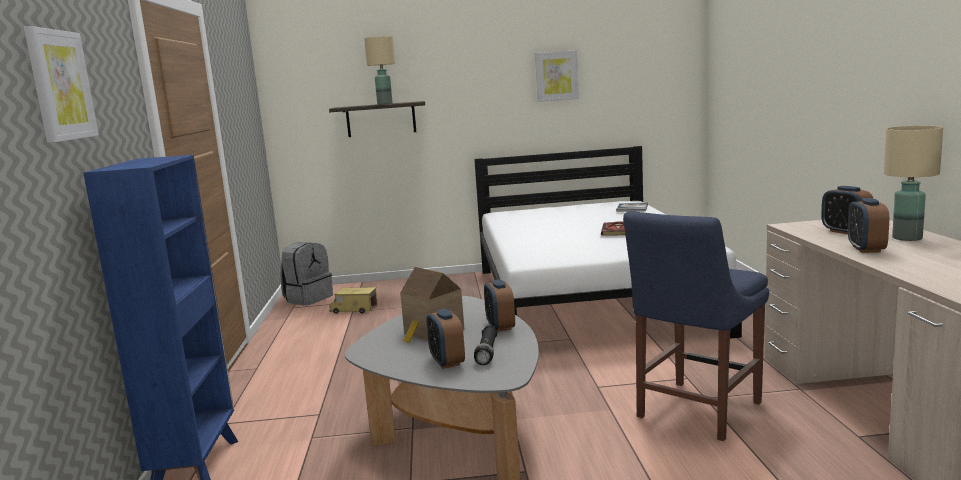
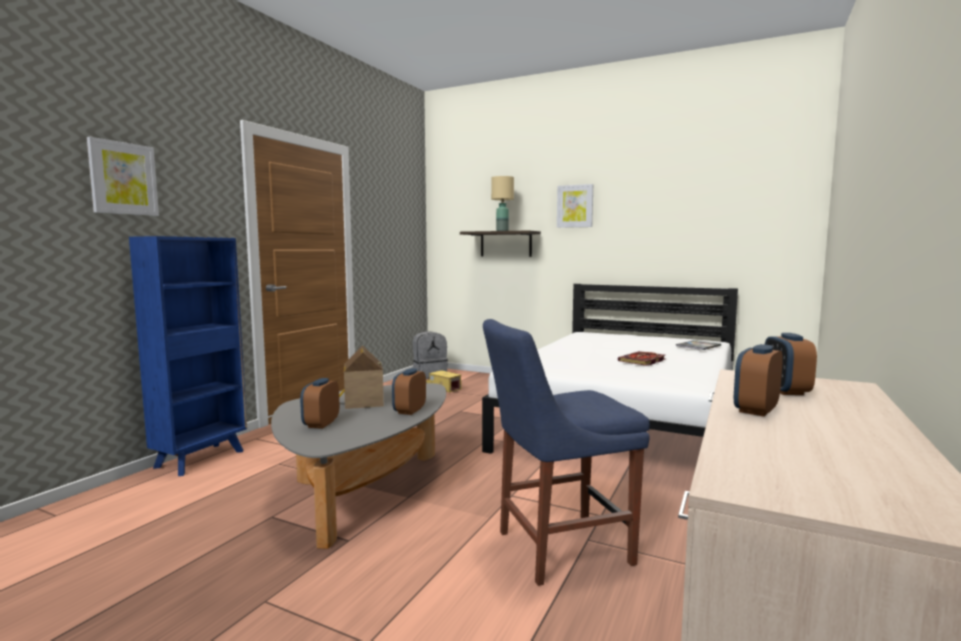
camera: 30 degrees right, 5 degrees down
(487, 352) = (357, 425): black flashlight -> none
(556, 76) = (657, 215): picture -> picture (575, 206)
(908, 238) = (846, 411): beige table lamp -> none

